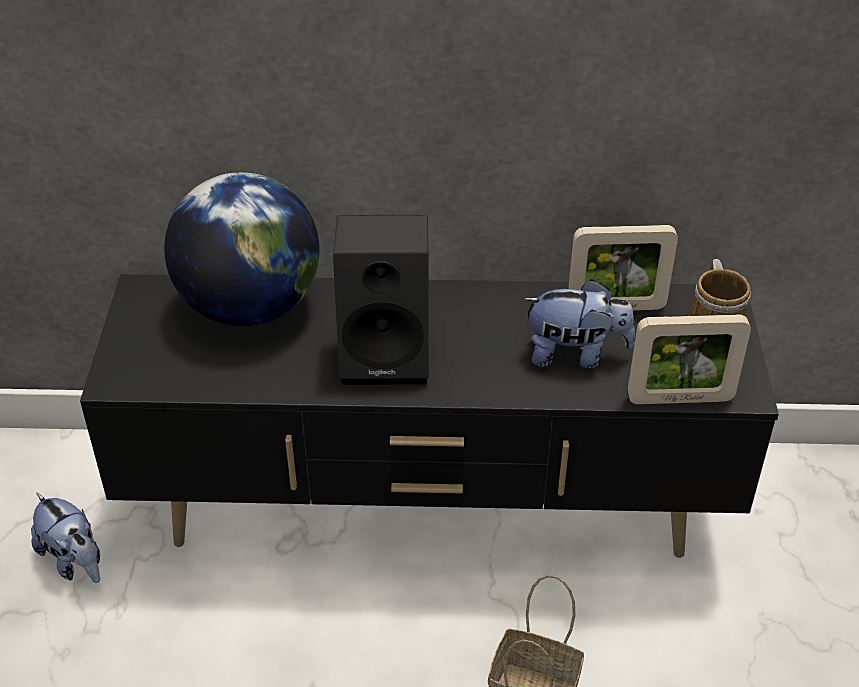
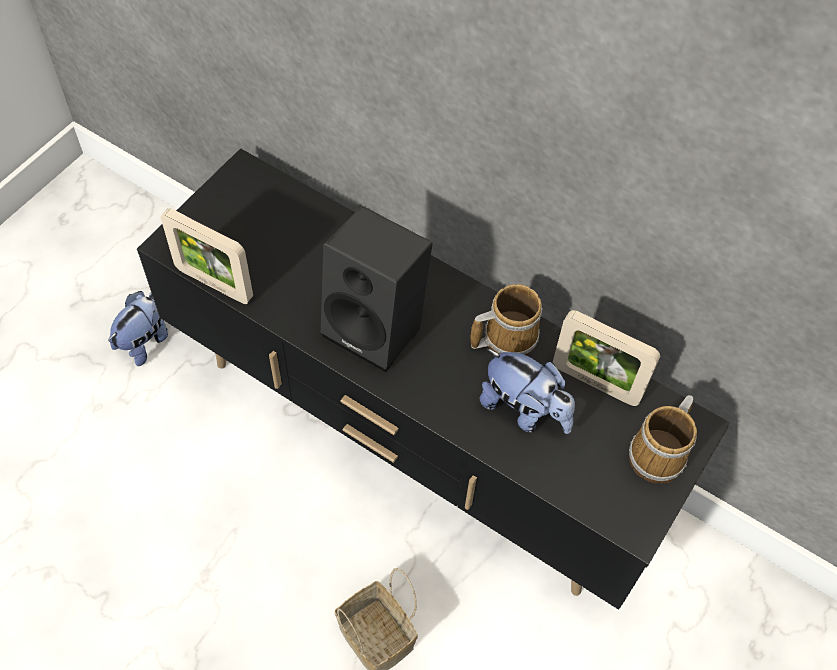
camera: 30 degrees right, 15 degrees up
(75, 561) = (147, 339): plush toy -> plush toy turned 135 degrees counterclockwise
(250, 307) = (309, 228): globe -> none
(509, 309) = (506, 337): none -> mug
(680, 398) = (576, 501): picture frame -> picture frame (214, 284)

